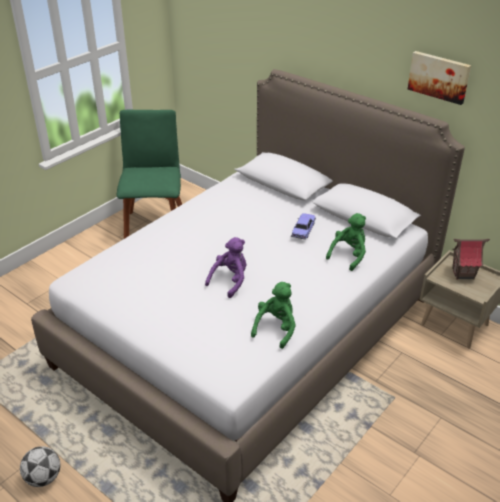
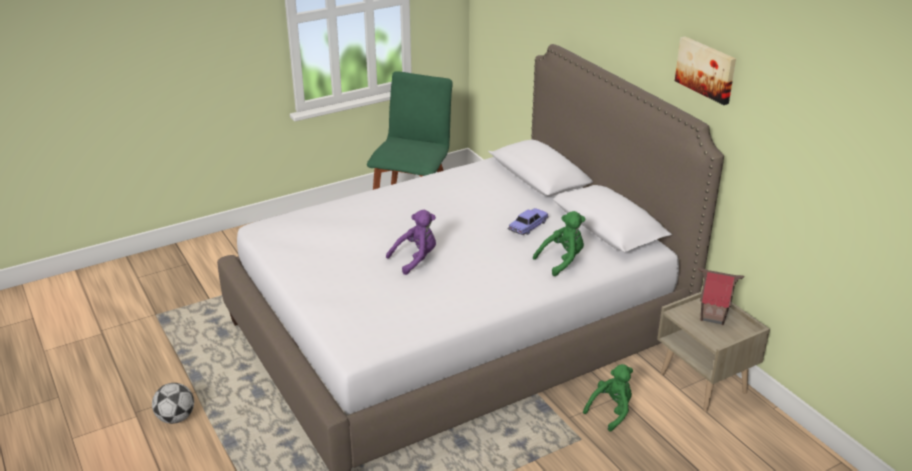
camera: 20 degrees right, 5 degrees down
(276, 328) = (433, 312): green plush toy -> green plush toy (611, 411)

